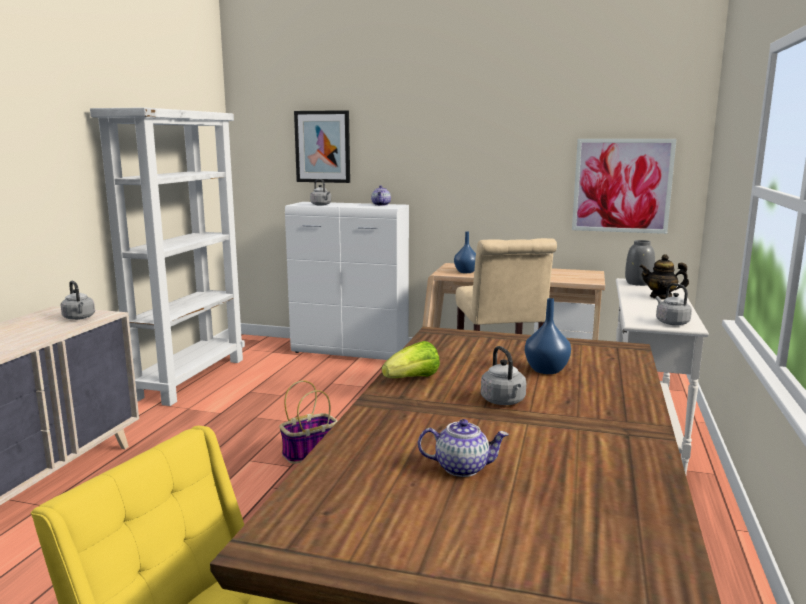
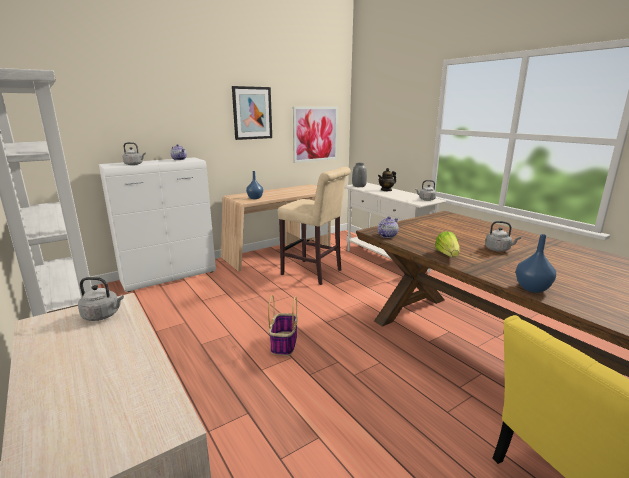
camera: 50 degrees left, 5 degrees up
(322, 146) = (109, 114): picture -> picture (252, 113)
(462, 467) = (580, 278): teapot -> teapot (387, 235)
(546, 370) = (462, 232): blue vase -> blue vase (533, 289)

